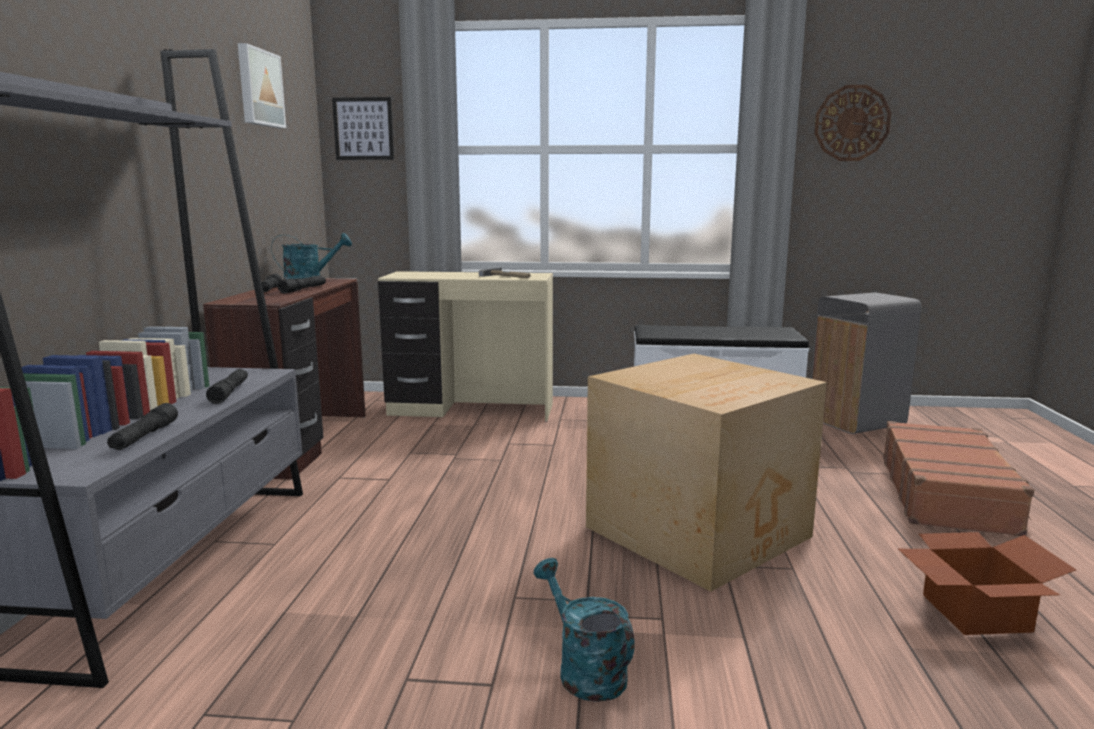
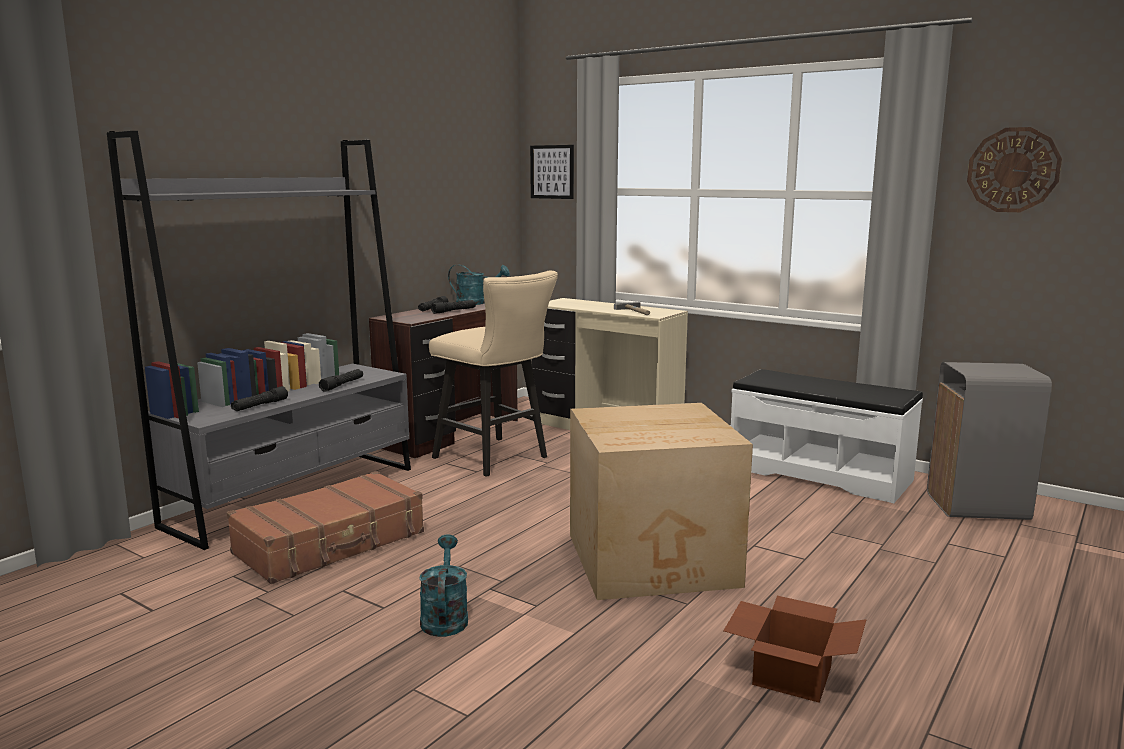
camera: 30 degrees right, 0 degrees up
(259, 88) = (447, 149): picture -> none
(394, 461) = (496, 459): none -> beige stool
(947, 494) = (951, 589): brown suitcase -> brown suitcase (331, 543)

